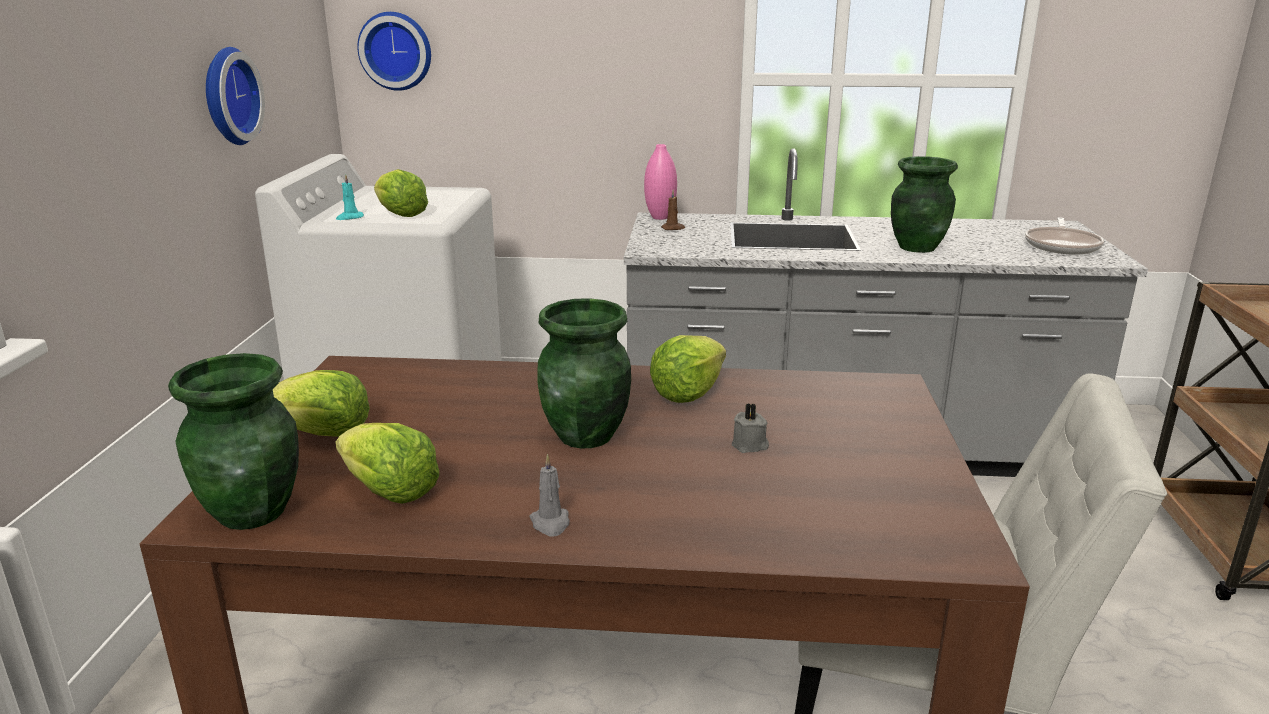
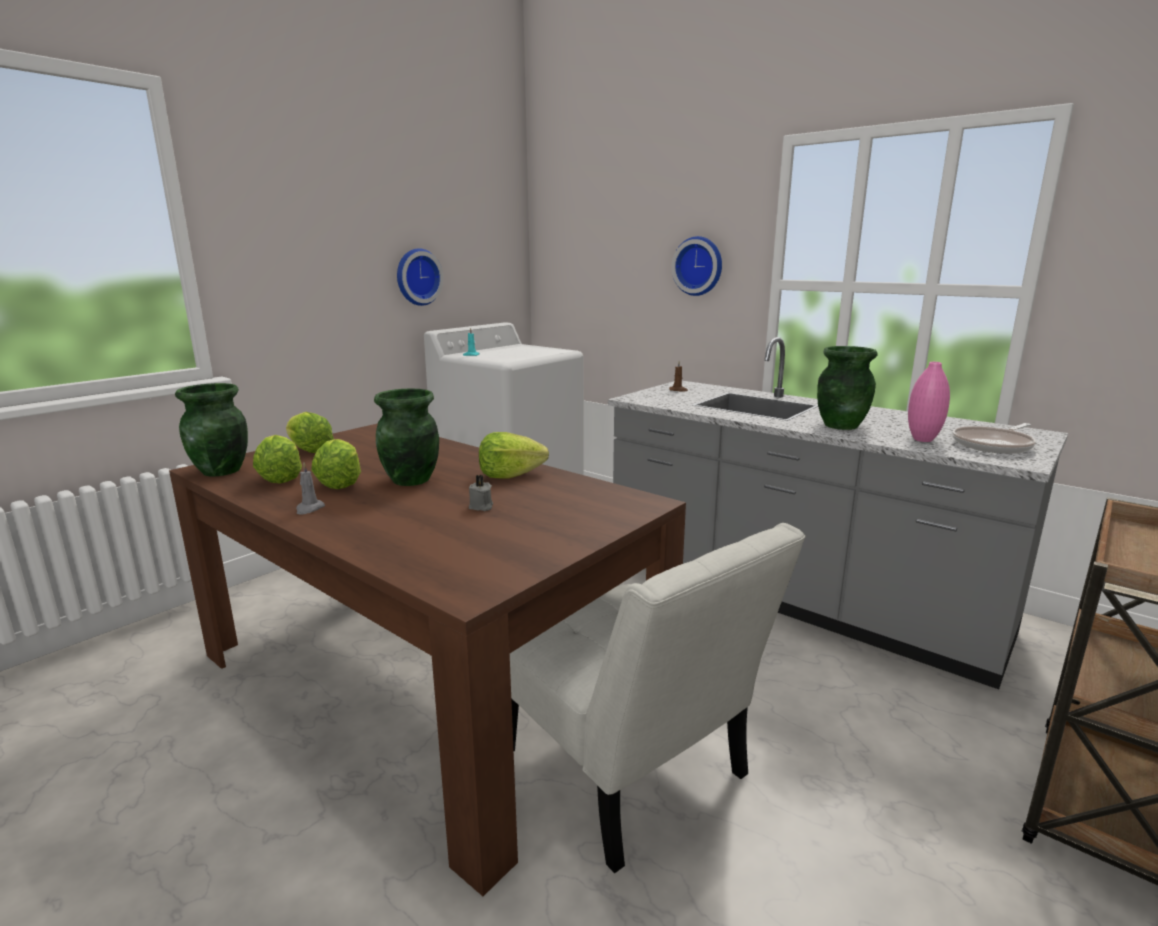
camera: 35 degrees right, 5 degrees down
(396, 51) = (560, 261): wall clock -> wall clock (699, 266)
(400, 214) = (498, 356): lettuce -> lettuce (341, 483)
(660, 217) = (685, 384): pink vase -> pink vase (922, 439)

